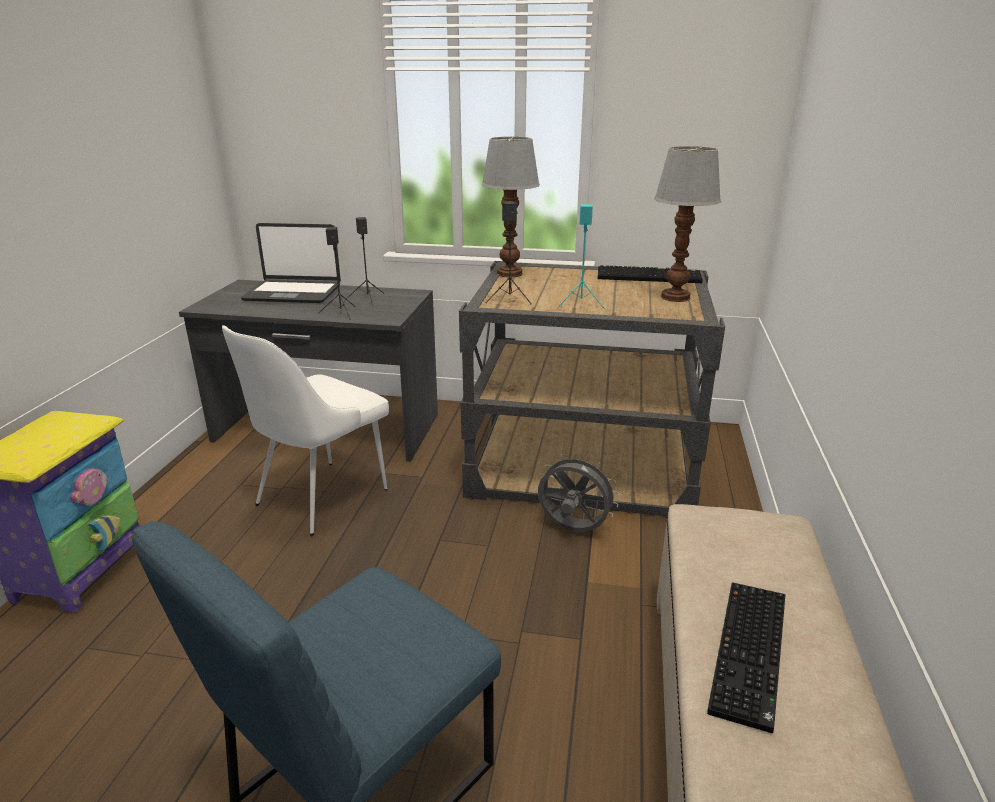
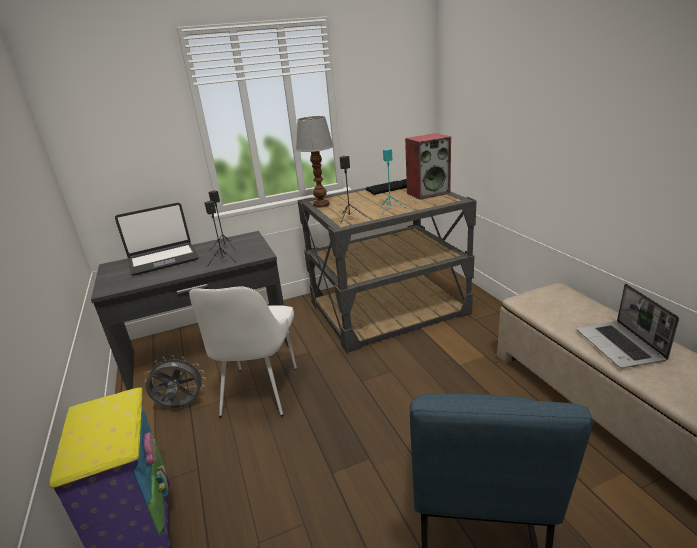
camera: 30 degrees left, 0 degrees up
(572, 530) = (422, 343): grey fan -> grey fan (181, 406)
(676, 297) = (428, 193): table lamp -> speaker
(752, 654) = (620, 346): keyboard -> laptop

